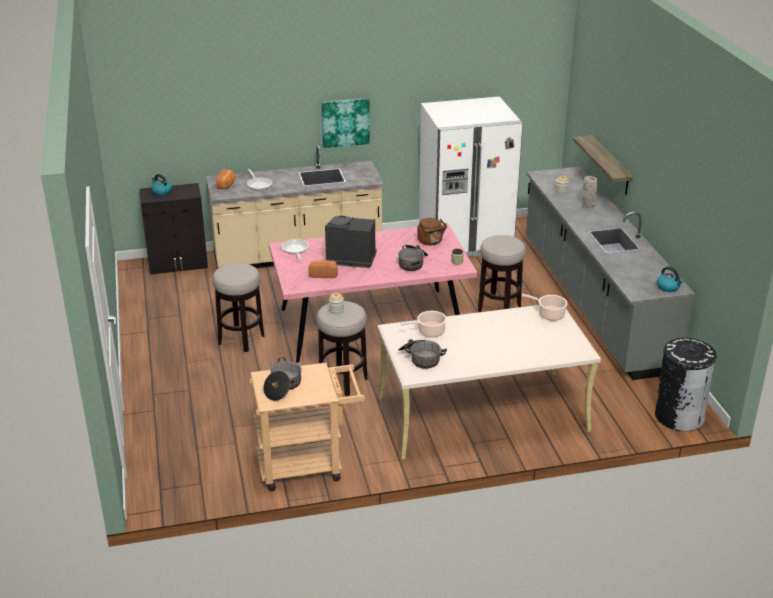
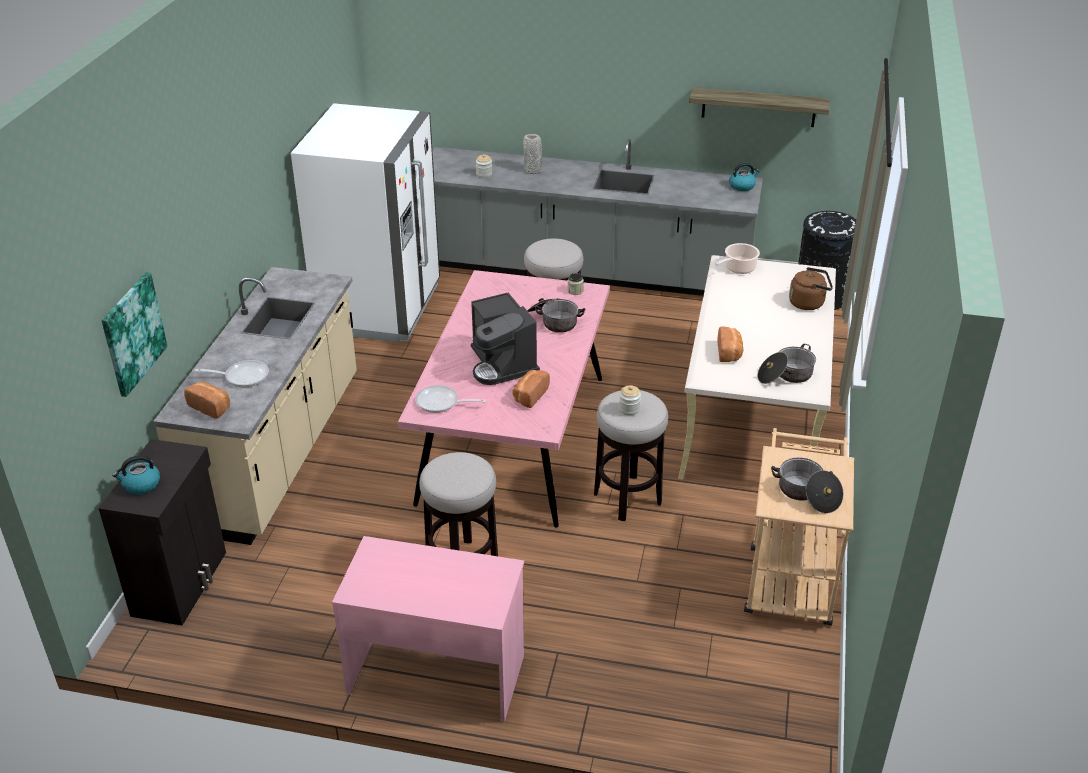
camera: 65 degrees left, 5 degrees up
(153, 355) = (436, 673): none -> pink desk
(345, 122) = (241, 228): picture -> picture (132, 333)
(350, 258) = (502, 364): coffee machine -> coffee machine turned 60 degrees counterclockwise
(429, 332) = (729, 353): cooking pot -> bread
(431, 242) = (511, 294): brown kettle -> brown kettle (808, 303)
(610, 165) = (516, 117): shelf -> shelf (758, 107)

